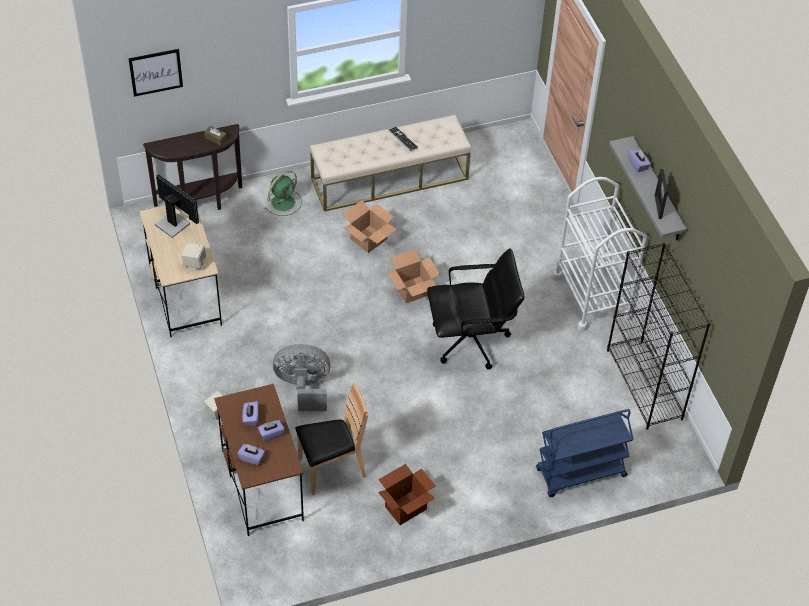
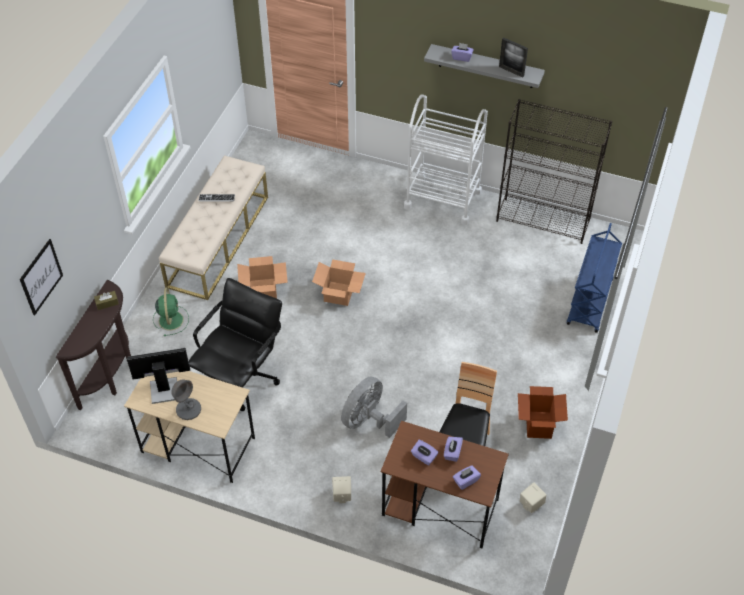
camera: 50 degrees left, 0 degrees up
(168, 249) = (188, 409): none -> grey table lamp
(194, 264) = (223, 400): beige speaker -> beige speaker (531, 504)
(471, 341) = (419, 289): black office chair -> black office chair (242, 377)

